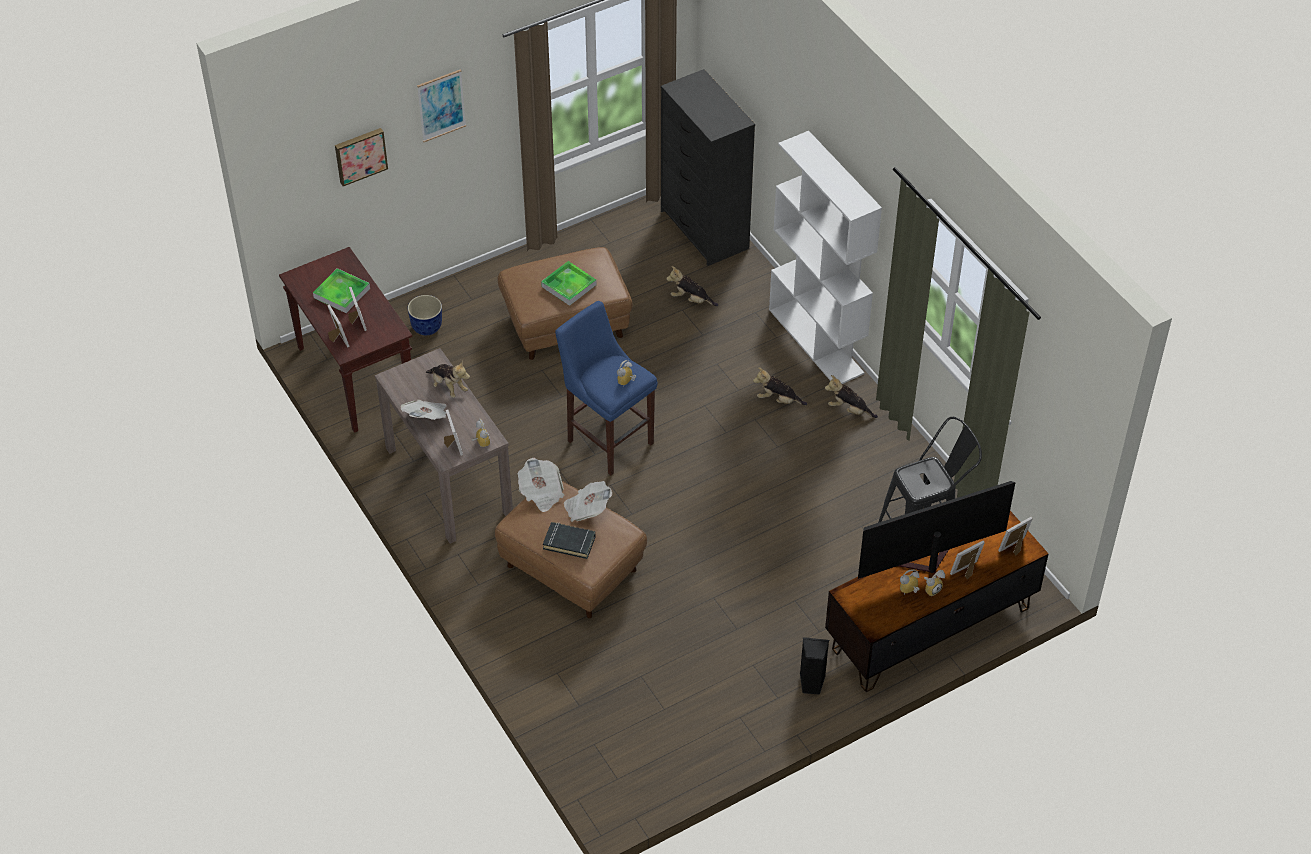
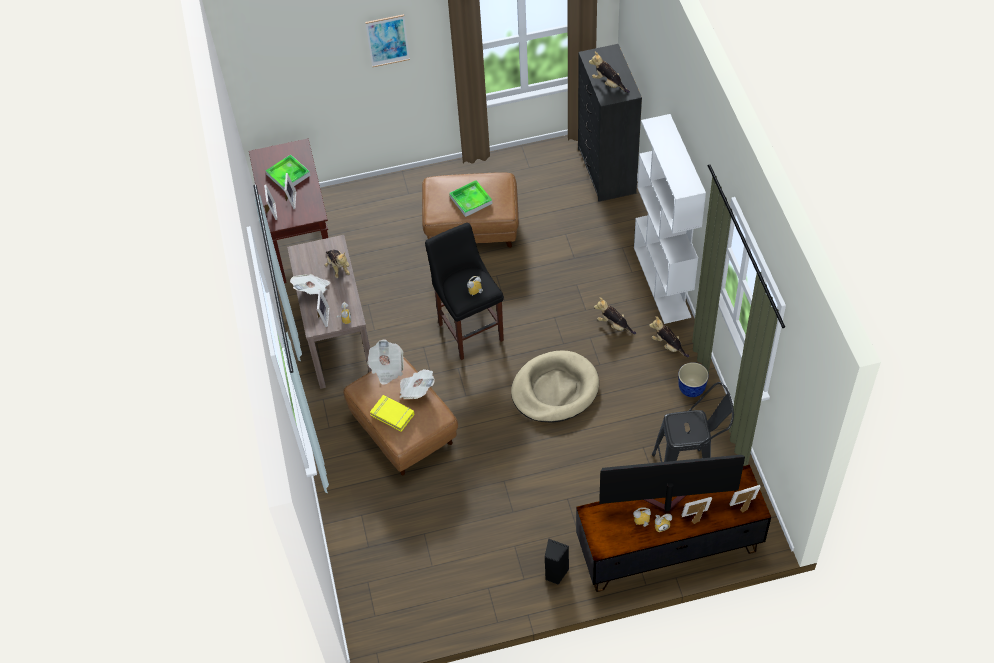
camera: 20 degrees right, 5 degrees up
(360, 155) = (317, 70): picture -> none
(427, 328) = (367, 210): planter -> planter (692, 389)
(569, 542) = (392, 414): black book -> yellow book
(607, 439) = (469, 329): blue stool -> black stool
(691, 300) = (575, 227): plush toy -> plush toy (608, 84)
(735, 485) = (555, 389): none -> beige dog bed

